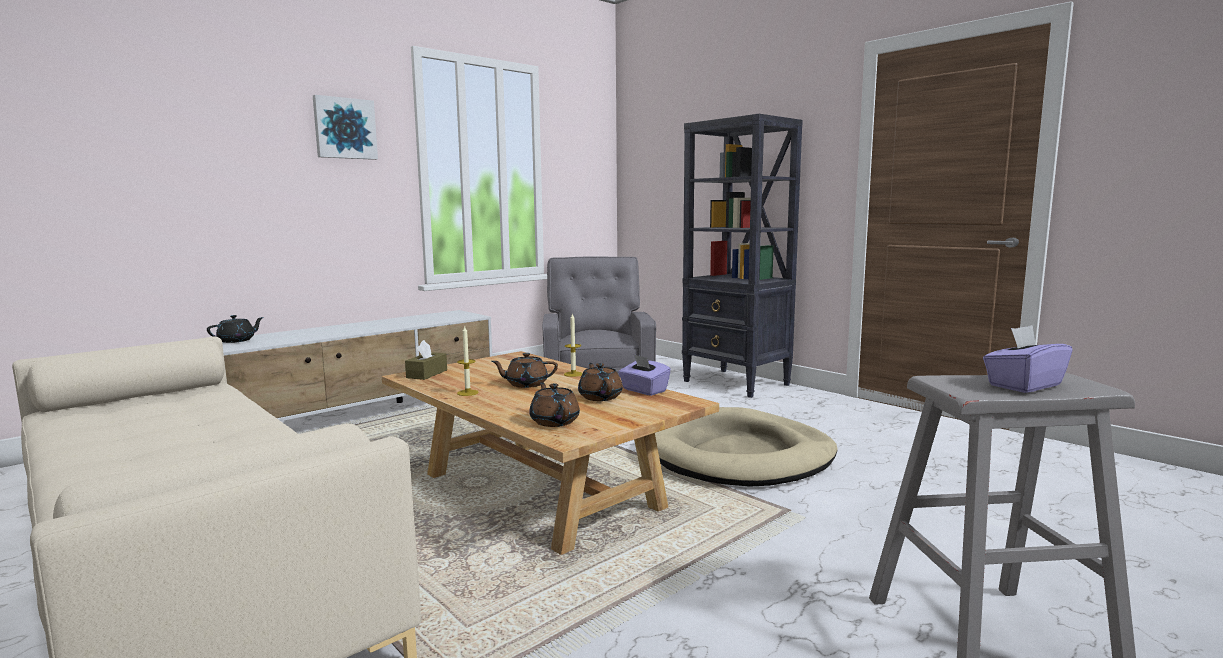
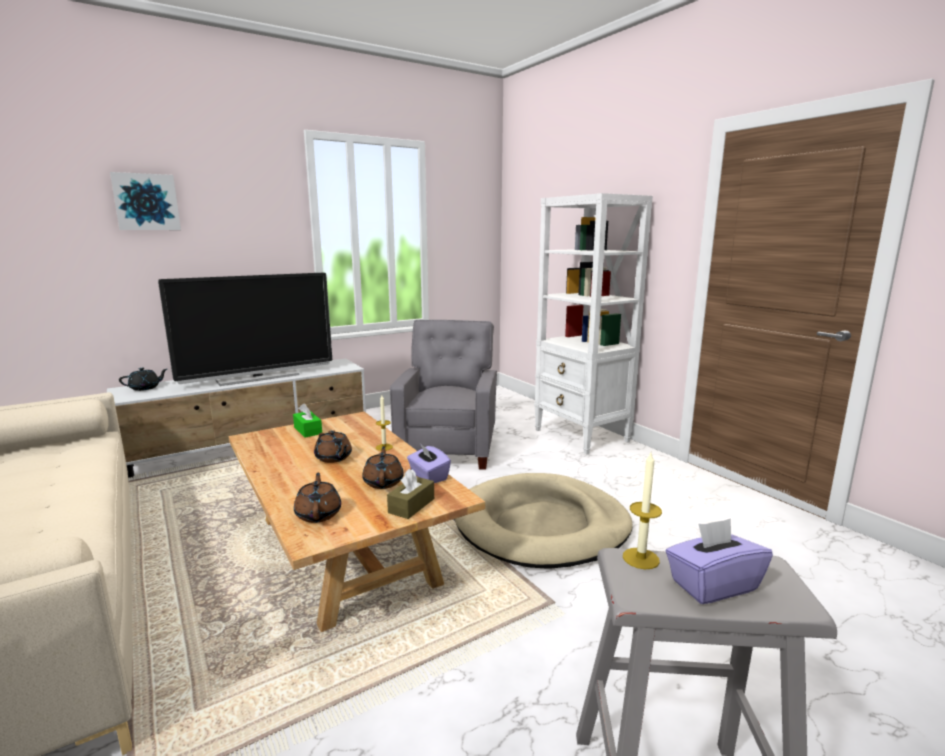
camera: 10 degrees right, 5 degrees up
(344, 128) = (244, 205): picture -> picture (146, 202)
(371, 327) = (258, 377): none -> television
(427, 374) = (265, 436): brown tissue box -> brown tissue box (411, 505)
(467, 393) = (277, 465): candle -> candle (640, 558)
(472, 367) = (308, 430): none -> green tissue box
(526, 384) = (334, 458): brown teapot -> brown teapot turned 135 degrees counterclockwise
(736, 383) = (581, 436): black bookcase -> white bookcase

